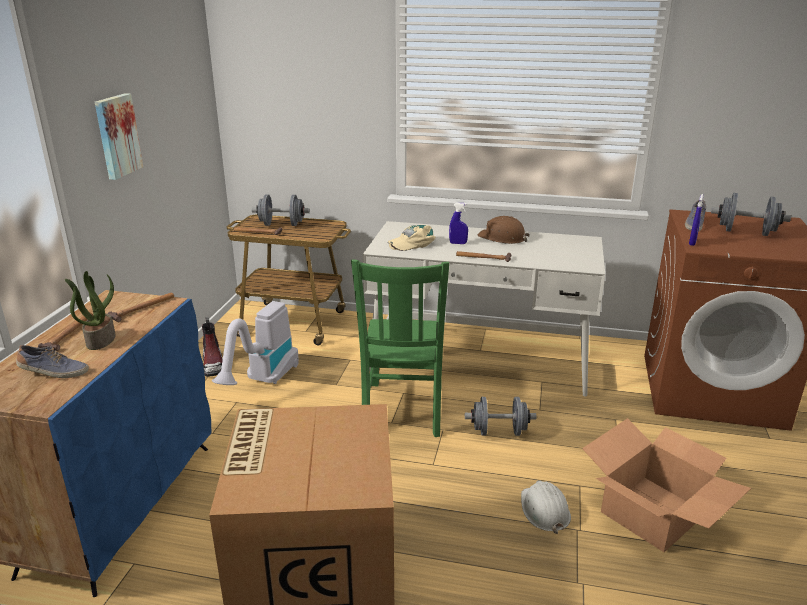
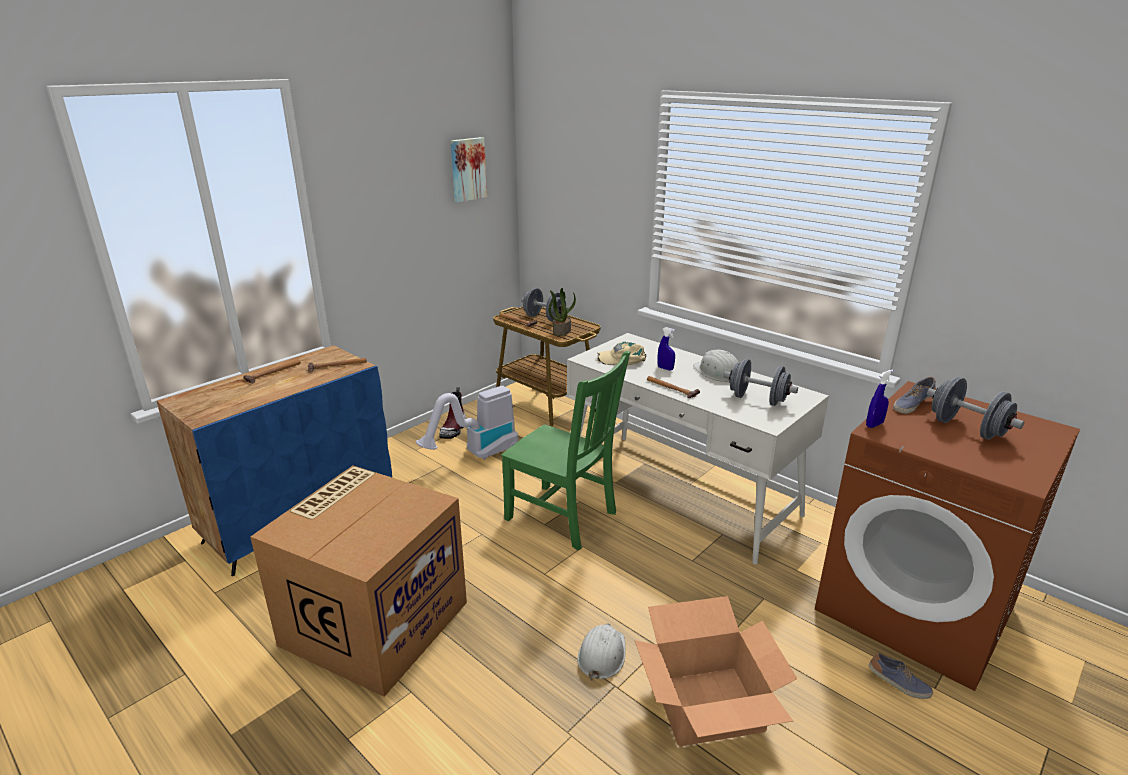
camera: 30 degrees right, 0 degrees up
(53, 372) = (232, 398): shoe -> shoe (898, 684)
(100, 340) = (284, 382): potted plant -> potted plant (561, 331)
(116, 136) = (384, 221): picture -> picture (467, 169)
(403, 411) = (564, 517): green chair -> green chair turned 90 degrees counterclockwise
(499, 431) = (631, 567): grey dumbbell -> grey dumbbell (757, 399)
(502, 237) = (717, 372): brown hard hat -> white hard hat

